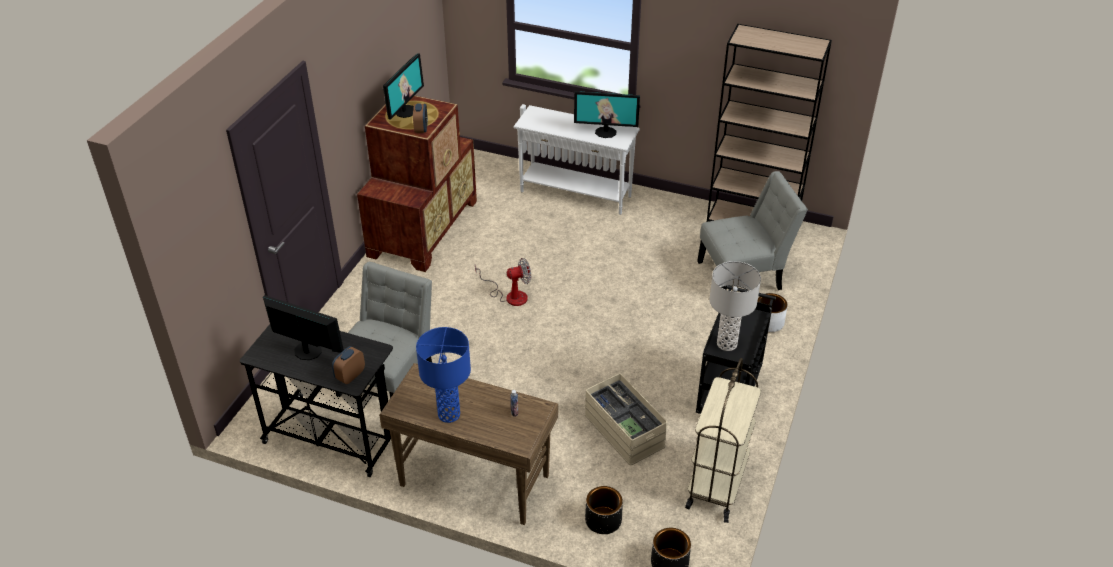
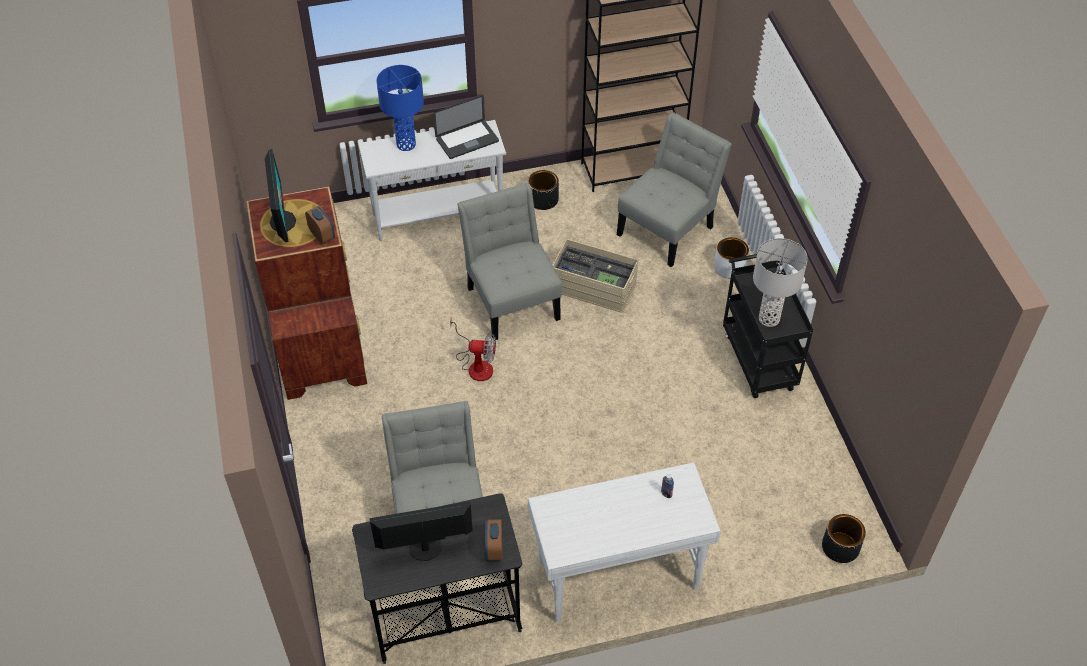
camera: 35 degrees left, 10 degrees up
(449, 414) = (612, 531): blue table lamp -> blue table lamp (406, 144)
(473, 481) = (617, 575): brown console table -> white console table
(510, 295) = (476, 364): fan -> fan turned 60 degrees clockwise
(576, 267) = (511, 299): none -> grey chair
(603, 520) = (757, 542): black planter -> black planter (543, 200)
(606, 132) = (467, 140): monitor -> laptop
(623, 430) = (700, 446): beige storage box -> beige storage box (593, 287)
(718, 481) = (815, 449): beige cart -> none

